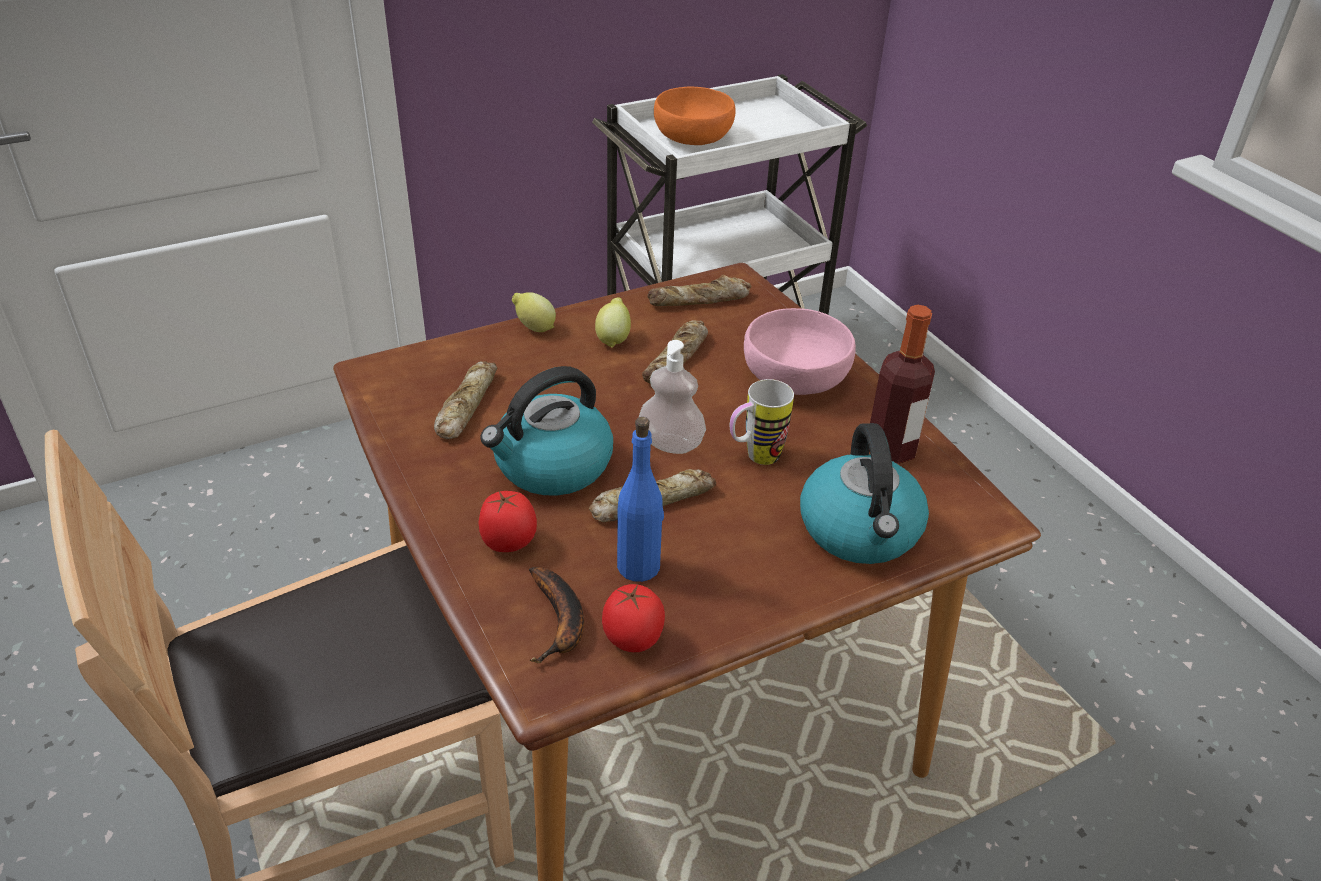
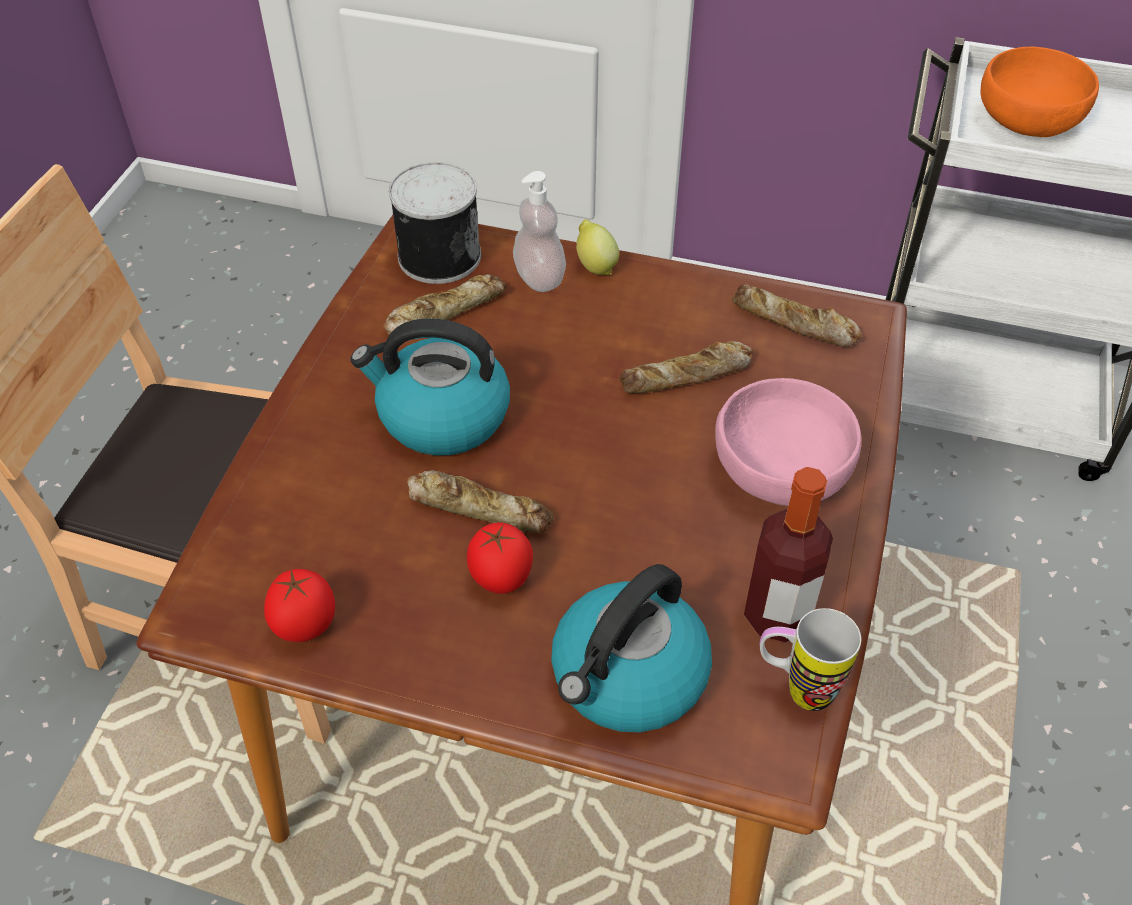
camera: 45 degrees right, 10 degrees up
(410, 375) = (437, 255): none -> can
(509, 543) = (323, 466): tomato -> tomato (501, 579)
(560, 622) = (274, 565): banana -> none
(613, 339) = (653, 318): lemon -> none
(639, 566) = (393, 562): blue bottle -> none
(671, 443) = (568, 462): soap dispenser -> soap dispenser (539, 278)
(754, 458) = (626, 529): mug -> mug (796, 689)

